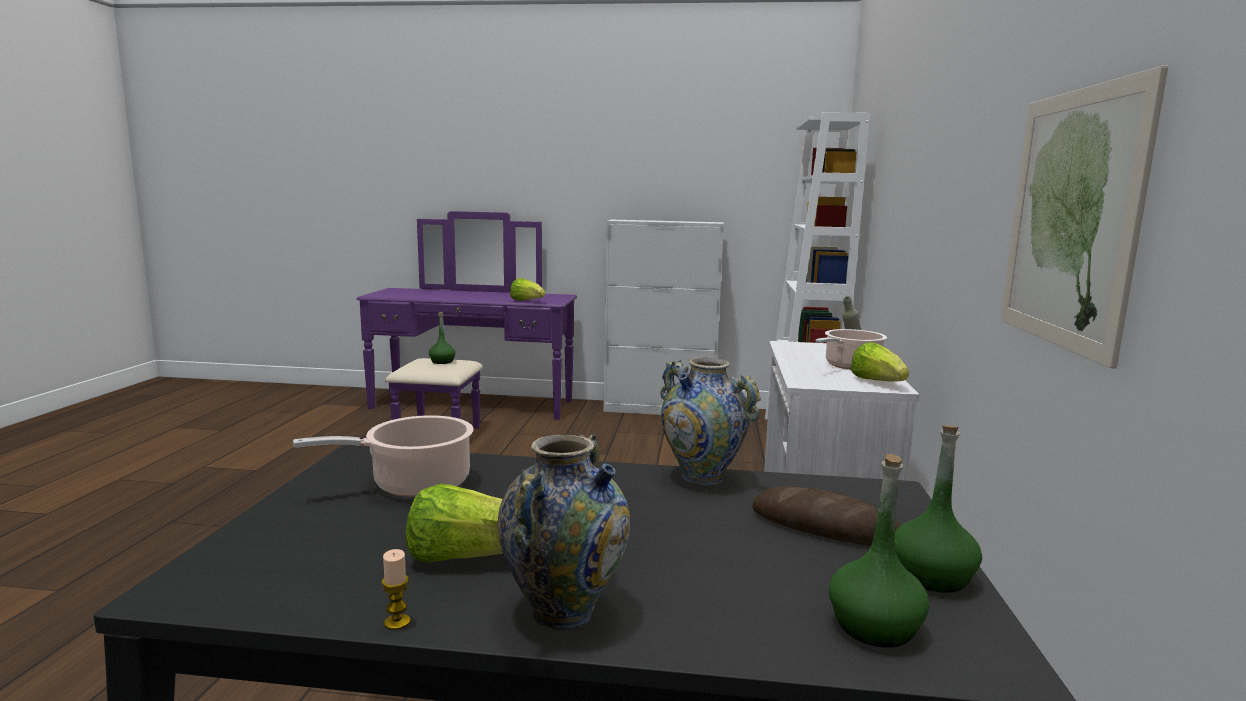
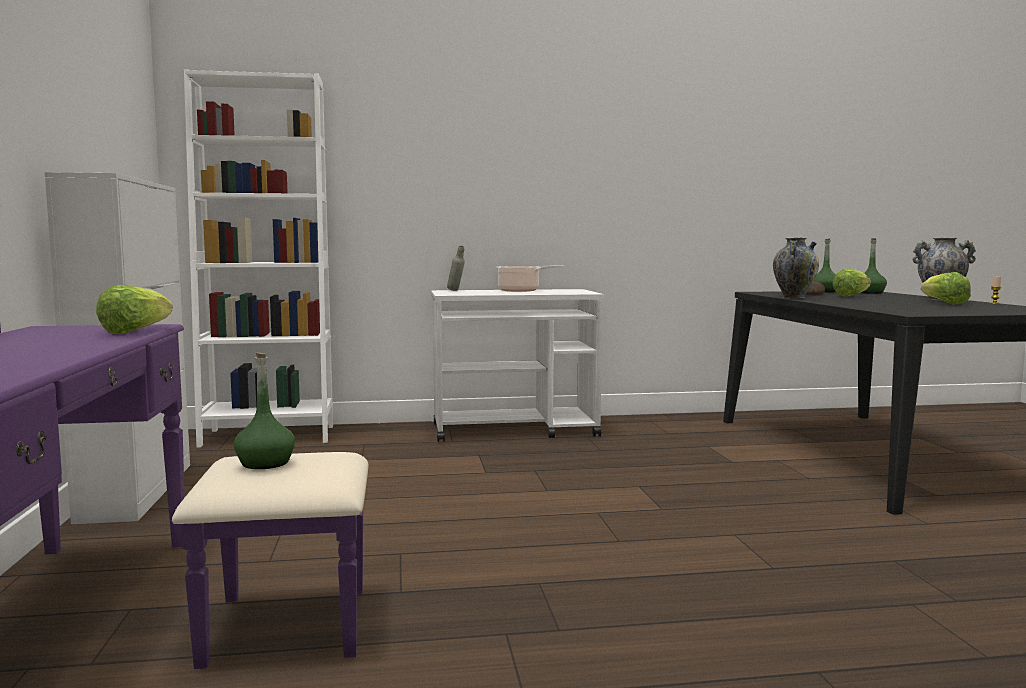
camera: 105 degrees left, 5 degrees down
(414, 484) = (912, 308): cooking pot -> none
(877, 382) = (563, 290): lettuce -> lettuce (851, 296)
(1070, 218) = (711, 177): picture -> none

